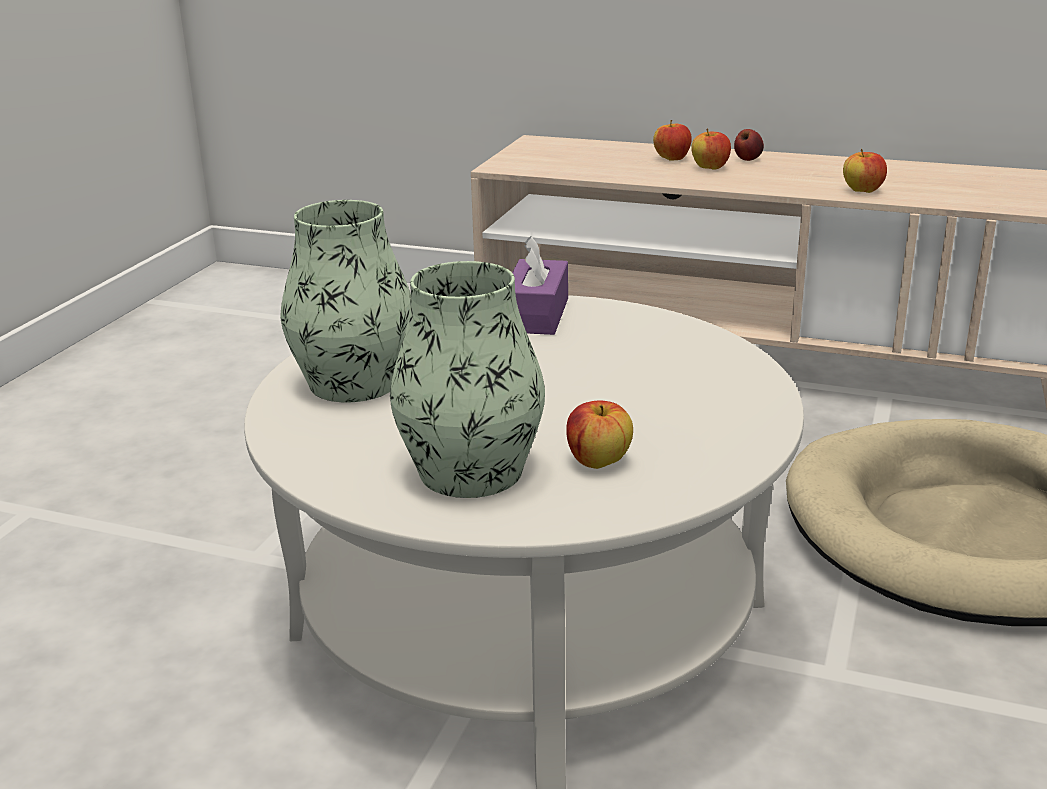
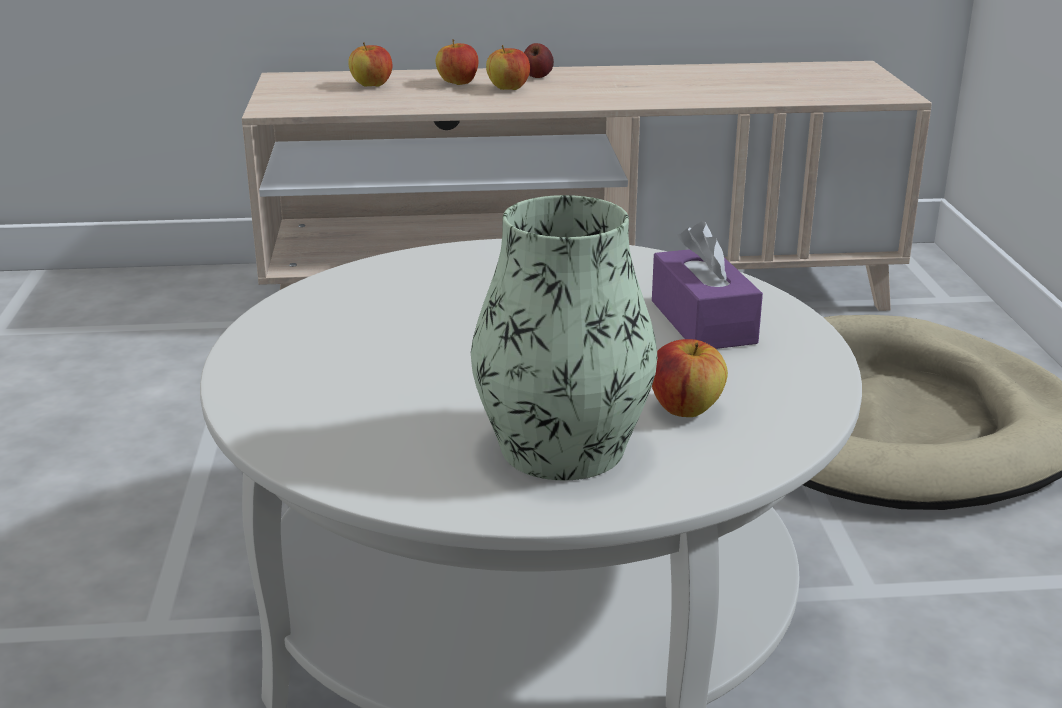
camera: 25 degrees left, 0 degrees up
(354, 383) = (323, 375): vase -> none
(536, 315) = (460, 266): purple tissue box -> purple tissue box (703, 322)
(862, 191) = (682, 97): apple -> apple (371, 85)

